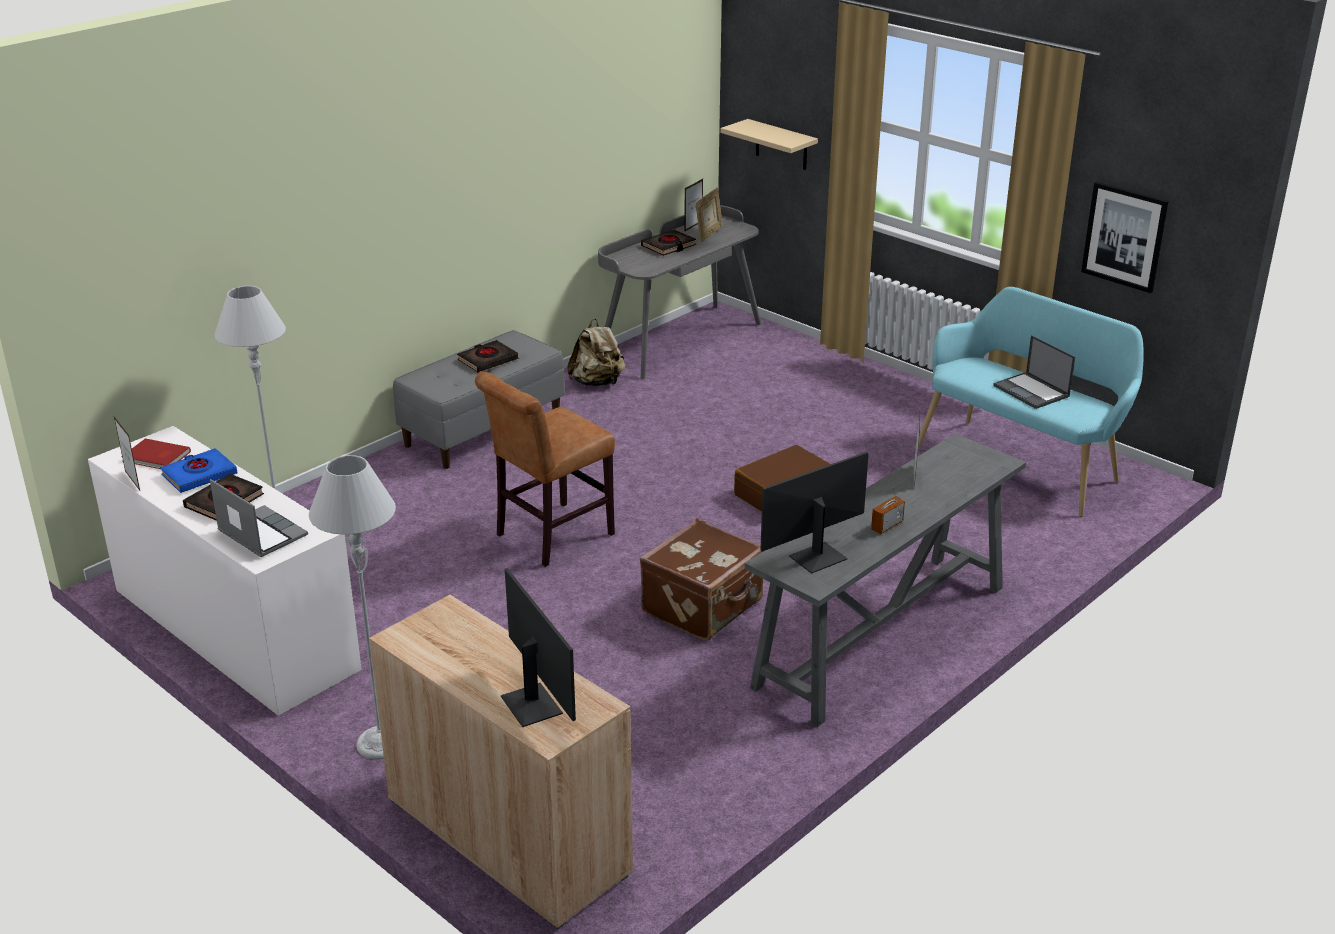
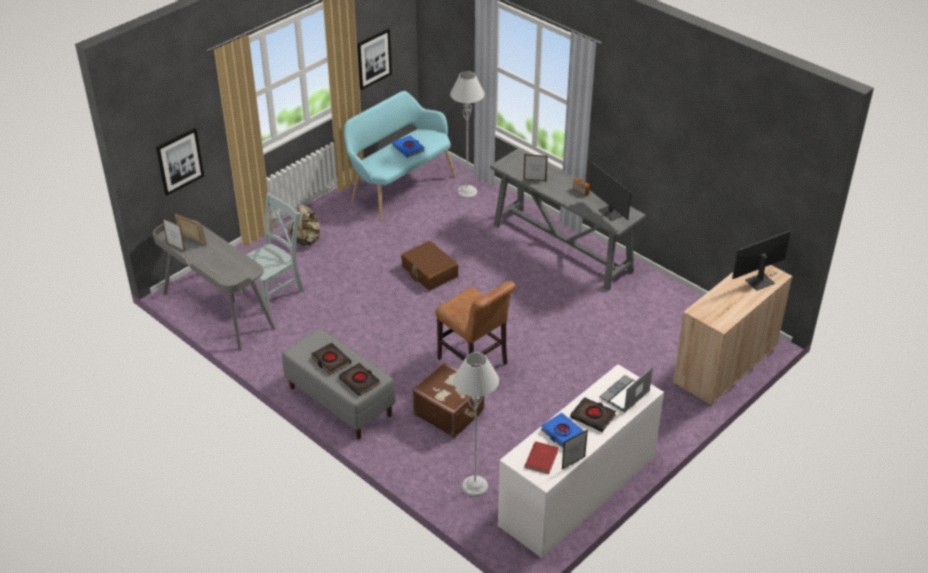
camera: 90 degrees left, 10 degrees up
(381, 743) = (669, 414): grey floor lamp -> grey floor lamp (467, 192)
(597, 383) = (277, 349): beige backpack -> beige backpack (307, 239)
(668, 246) = (211, 259): black book -> black book (359, 381)
(704, 607) = (542, 304): brown suitcase -> brown suitcase (449, 412)
(726, 374) = (274, 290): none -> grey chair
(781, 145) = (179, 161): beige shelf -> picture
(1032, 391) = (408, 148): laptop -> blue book

